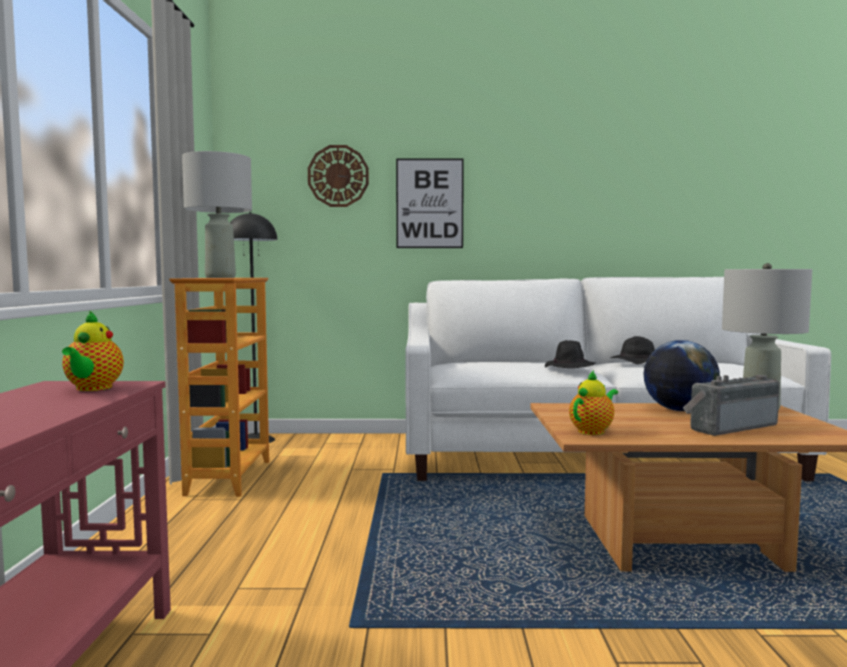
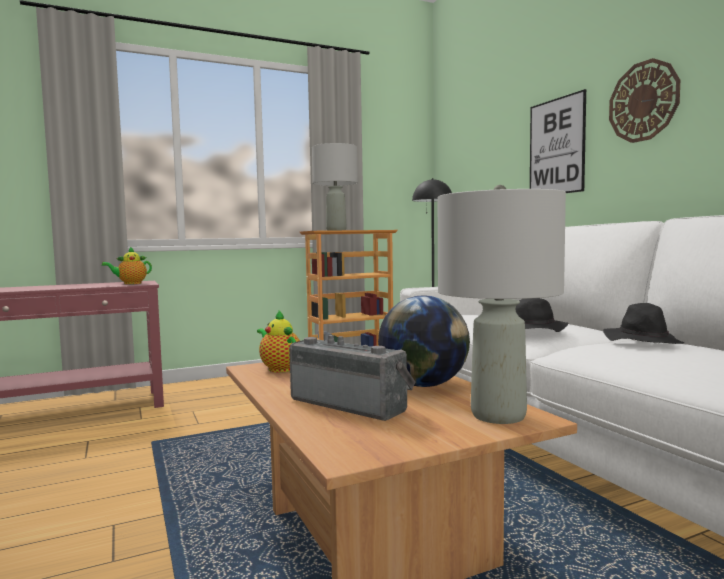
camera: 65 degrees right, 0 degrees up
(338, 176) = (494, 135): wall clock -> wall clock (643, 101)
(593, 431) = (279, 368): teapot -> teapot turned 150 degrees counterclockwise

